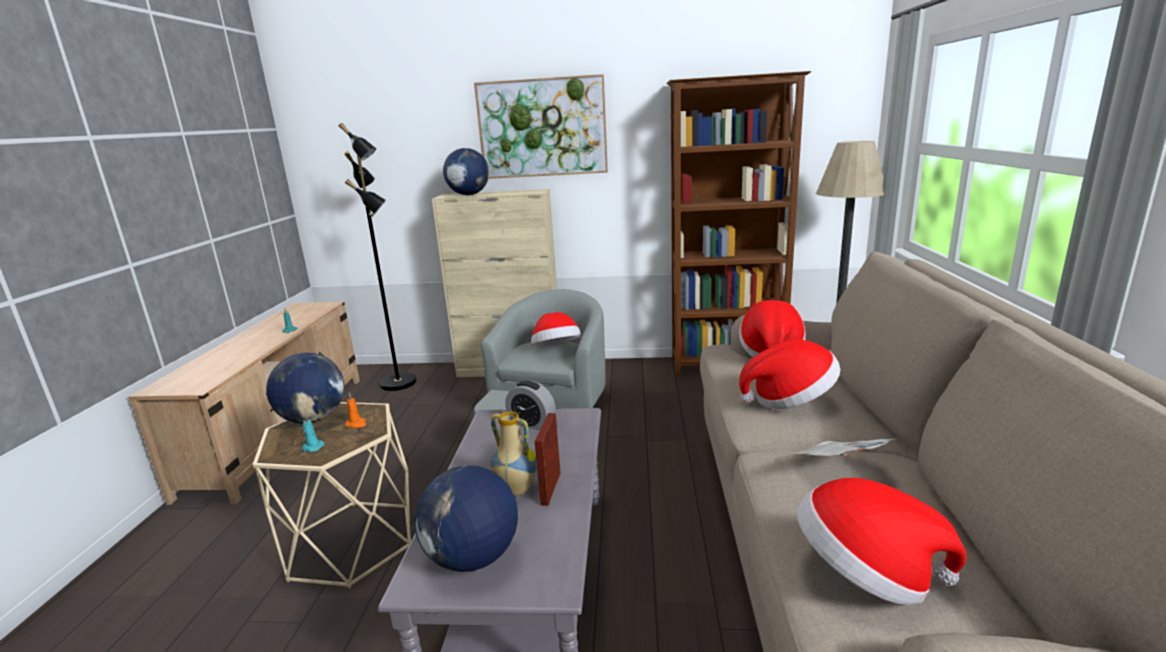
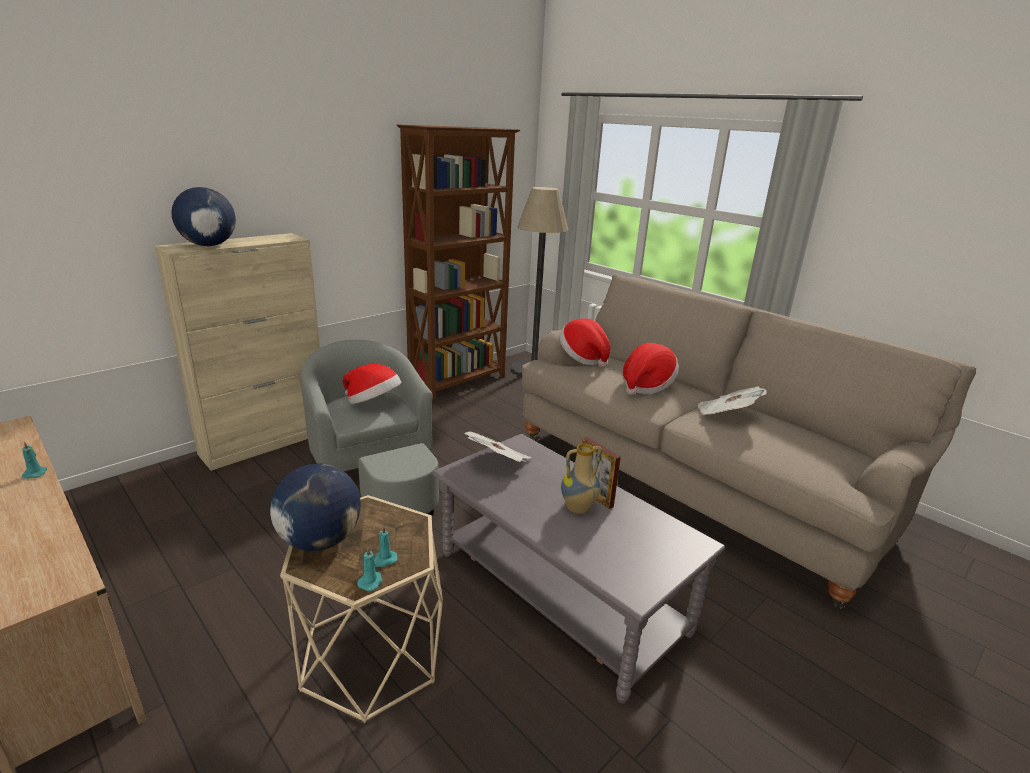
camera: 50 degrees left, 5 degrees up
(282, 456) = (371, 582): none -> turquoise candle
(356, 424) = (380, 523): orange candle -> none
(400, 383) = (139, 502): black floor lamp -> none
(473, 558) = (635, 558): globe -> none
(532, 423) = (498, 462): alarm clock -> newspaper
(542, 128) = (277, 163): picture -> none
(866, 574) = (809, 456): hat -> none

